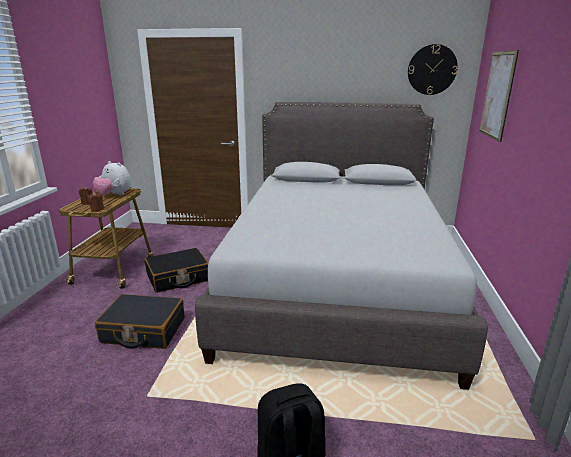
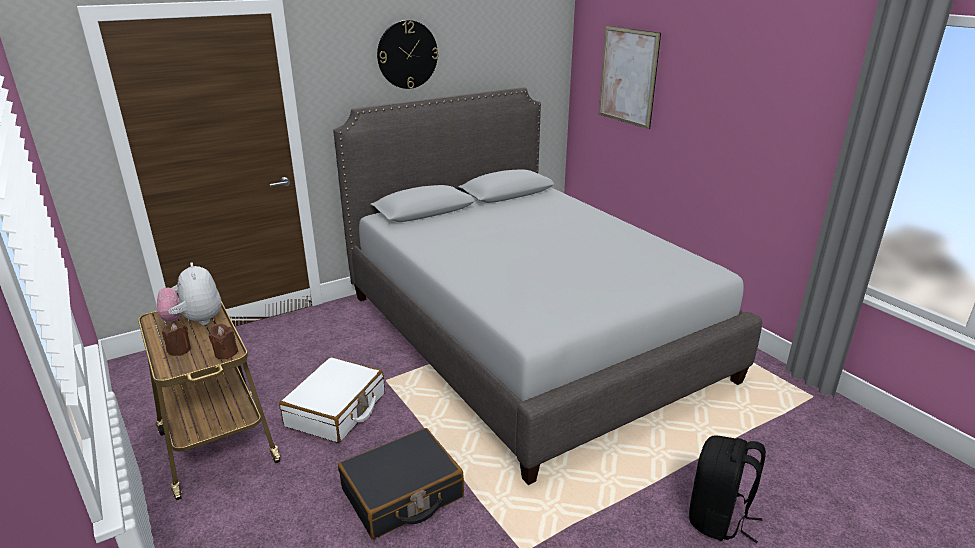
camera: 40 degrees left, 5 degrees up
(115, 195) = (195, 321): plush toy -> plush toy turned 75 degrees clockwise
(178, 278) = (336, 410): black suitcase -> white suitcase
(432, 70) = (530, 44): wall clock -> wall clock (407, 54)

